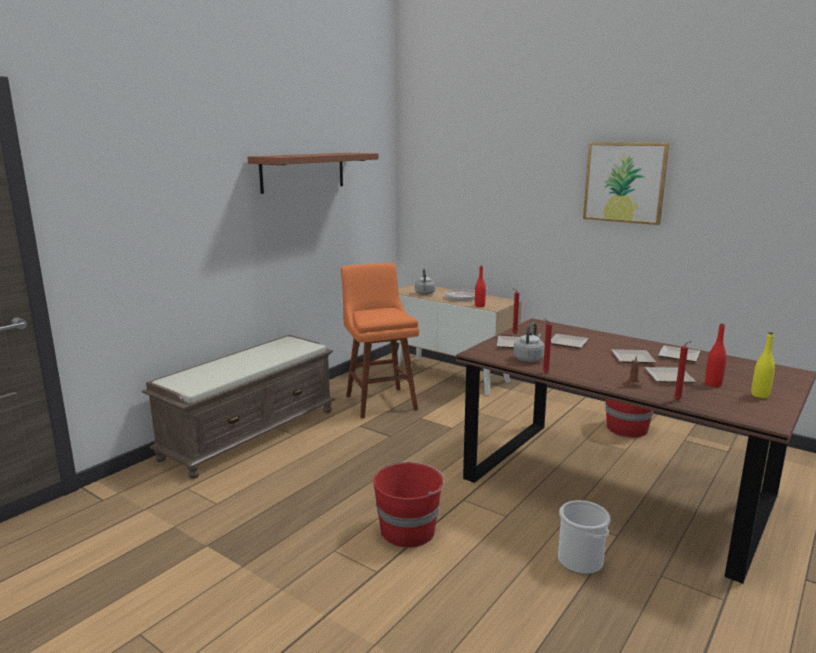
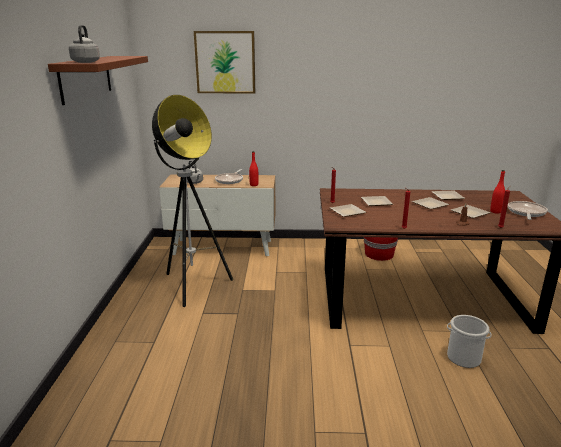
camera: 35 degrees left, 5 degrees up
(250, 433) = (109, 356): brown bench -> none
(380, 401) = (193, 285): orange stool -> floor lamp
(409, 530) = (345, 387): red bucket -> none
(529, 358) = (376, 221): grey kettle -> grey kettle (86, 62)
(624, 182) = (353, 74): picture -> picture (225, 62)
(760, 395) = (526, 213): yellow bottle -> frying pan

